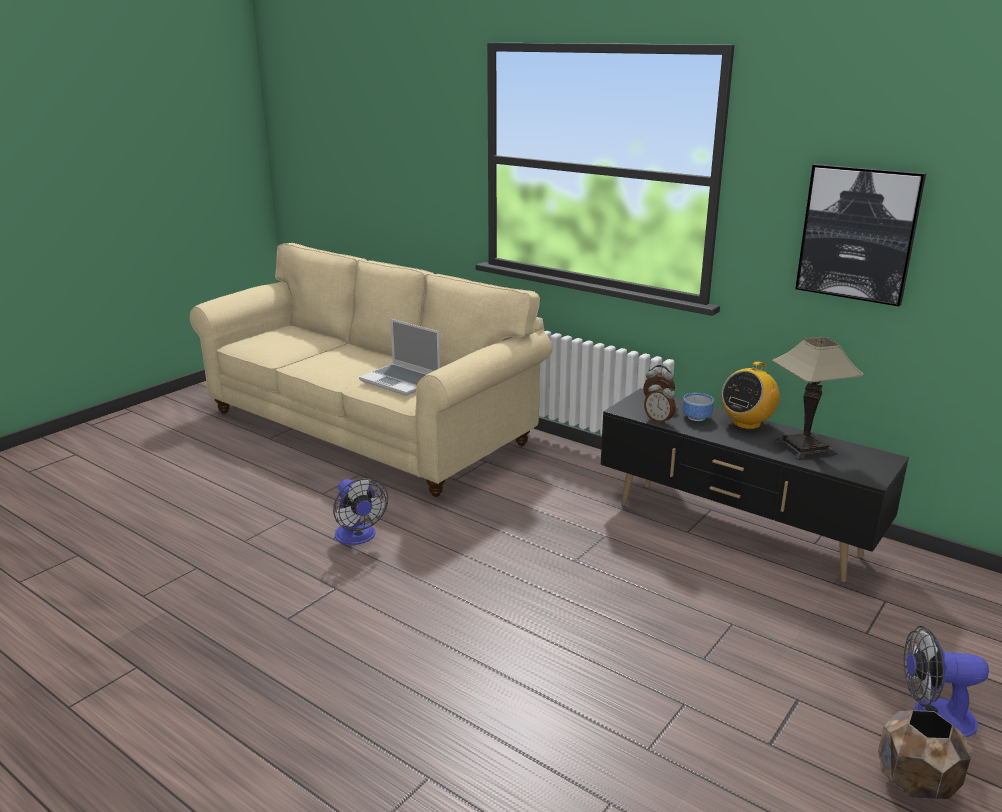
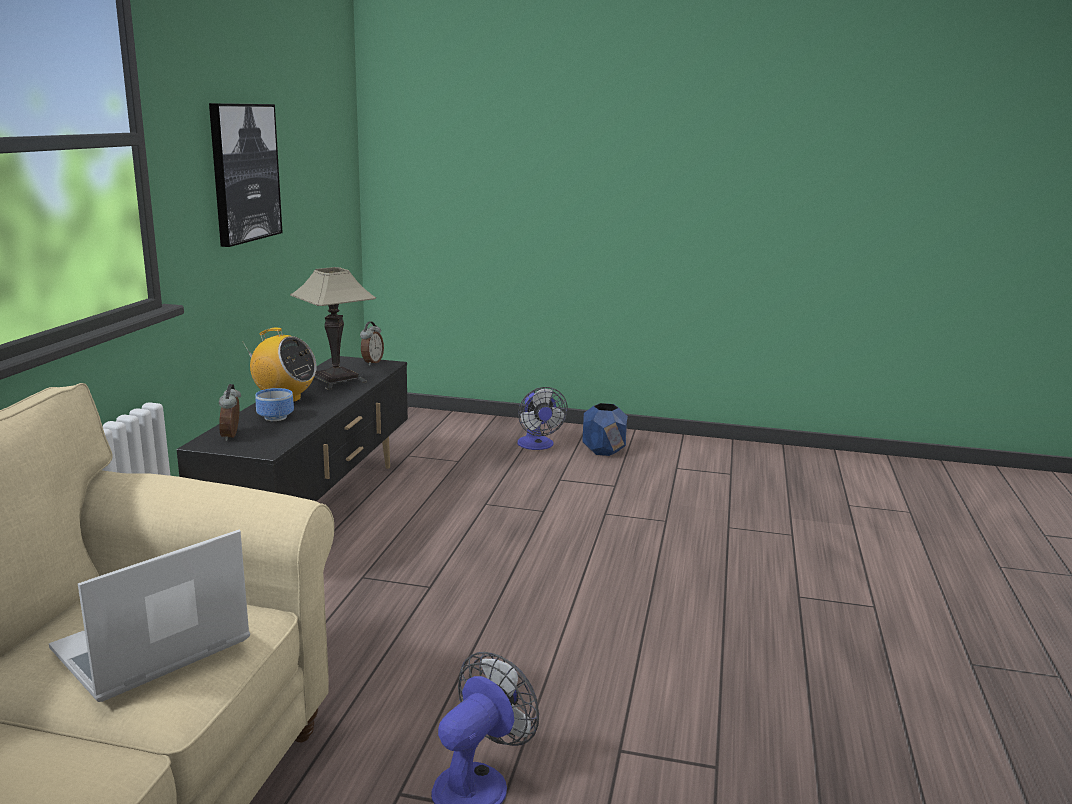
camera: 115 degrees left, 5 degrees down
(402, 381) = (151, 649): laptop -> laptop turned 150 degrees counterclockwise
(659, 420) = (292, 432): alarm clock -> alarm clock (371, 362)
(915, 784) = (604, 451): brown planter -> blue planter

